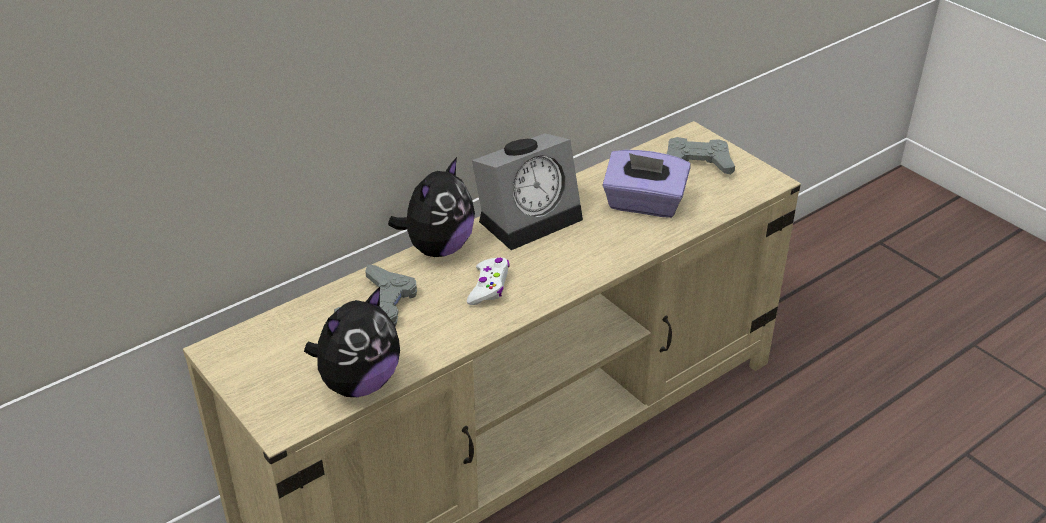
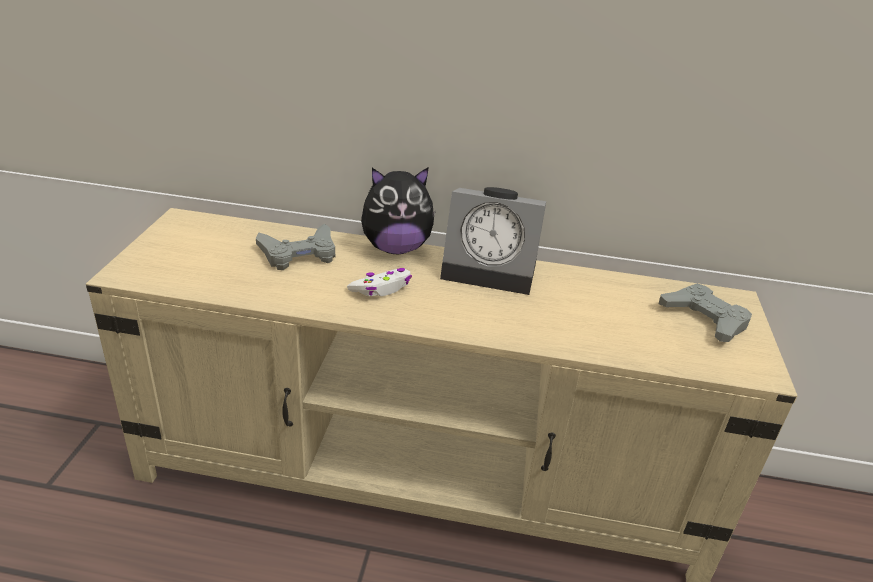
camera: 45 degrees right, 5 degrees down
(358, 383) = (201, 283): plush toy -> none
(644, 204) = (600, 316): purple tissue box -> none

